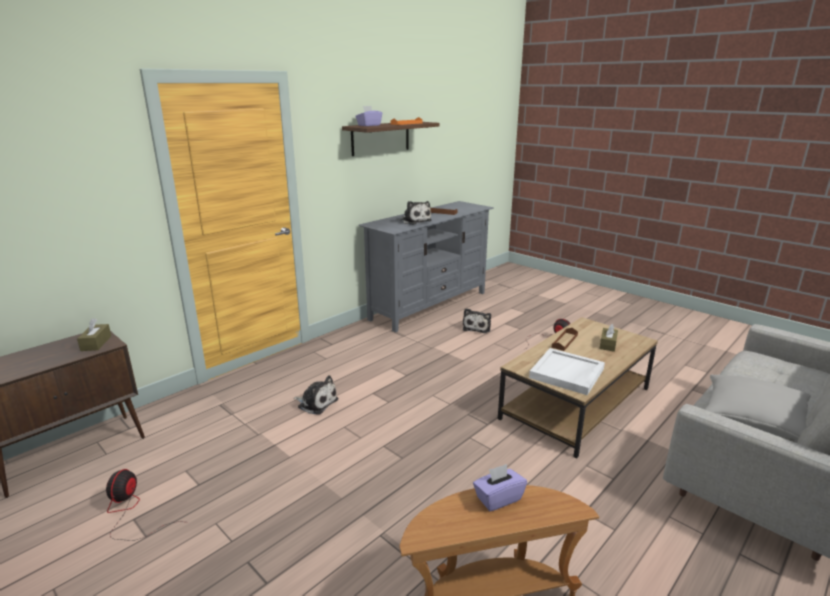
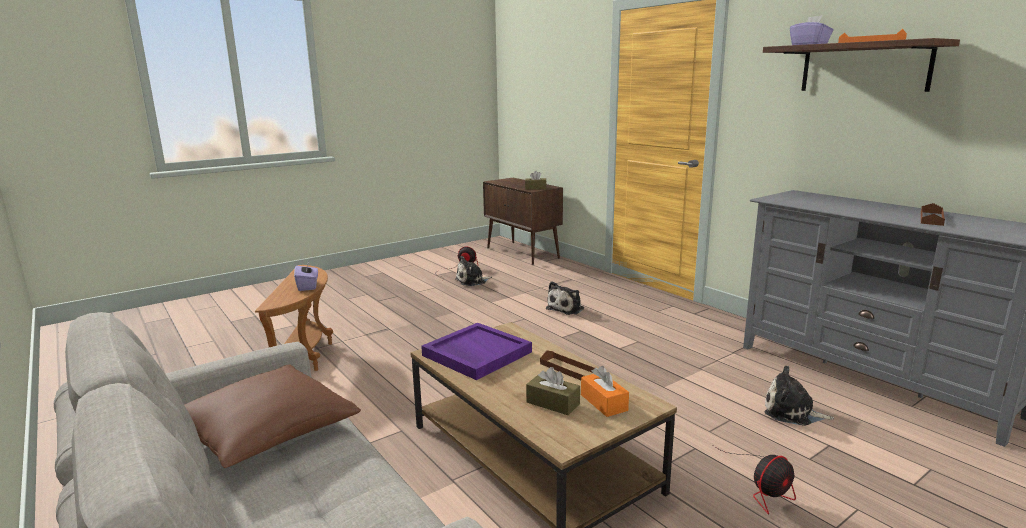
camera: 100 degrees right, 5 degrees down
(415, 221) = (837, 206): plush toy -> plush toy (472, 281)
(567, 374) = (476, 354): white tray -> purple tray
(594, 332) = (603, 402): none -> orange tissue box
(753, 419) = (266, 433): grey pillow -> brown pillow

